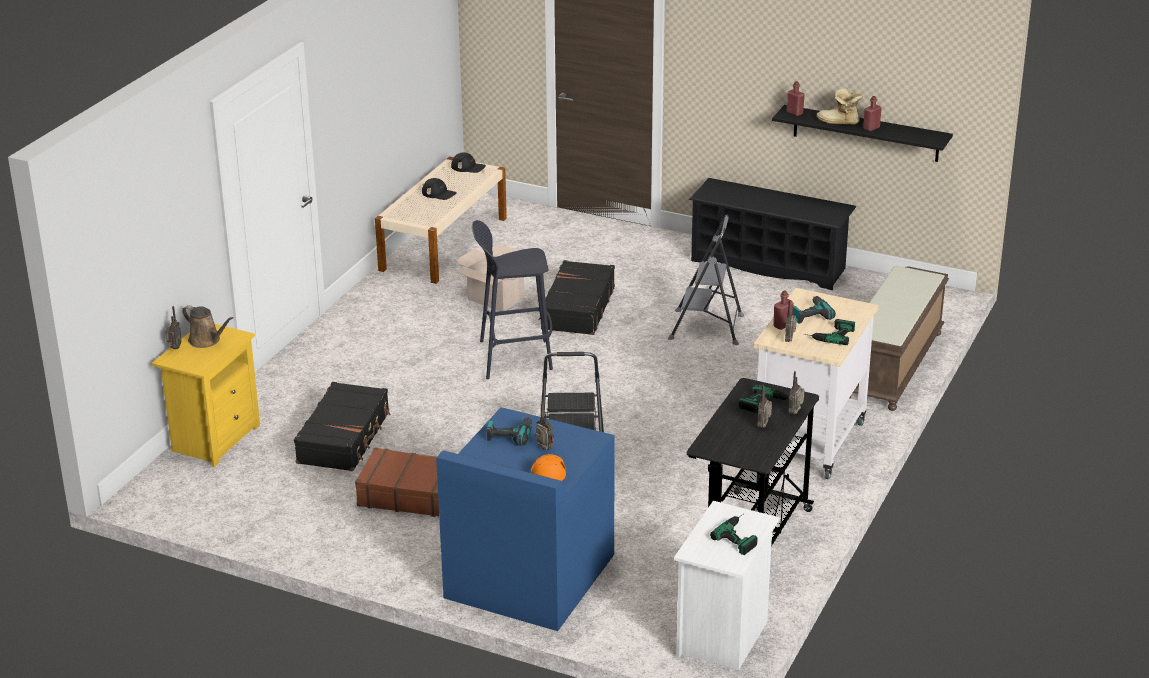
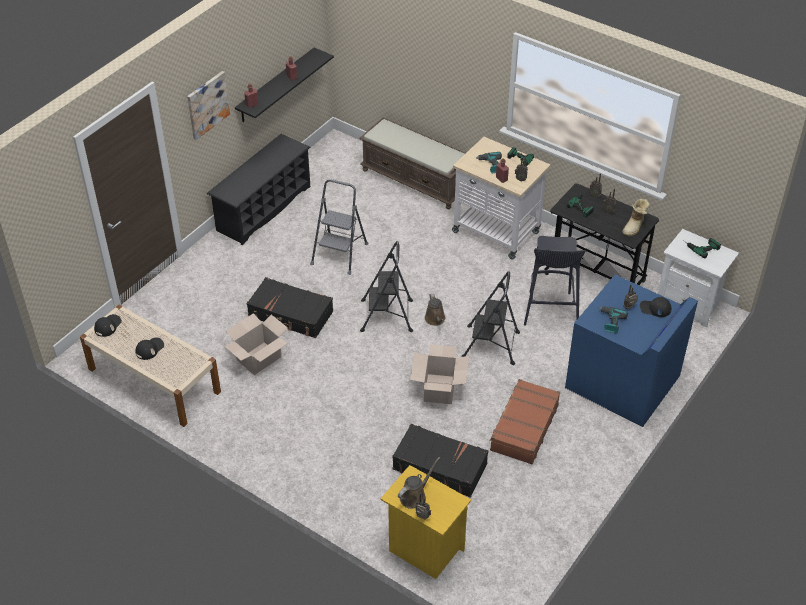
camera: 80 degrees left, 15 degrees up
(476, 425) = (440, 389): none -> cardboard box
(513, 357) = (351, 358): grey stool -> grey stool (550, 310)
(548, 471) = (655, 308): orange cap -> black cap
(601, 375) = (388, 315): none -> black step ladder
(605, 410) = (435, 319): none -> brown watering can
(739, 65) = (207, 104): none -> picture
(839, 122) = (277, 89): boot -> boot (634, 227)

